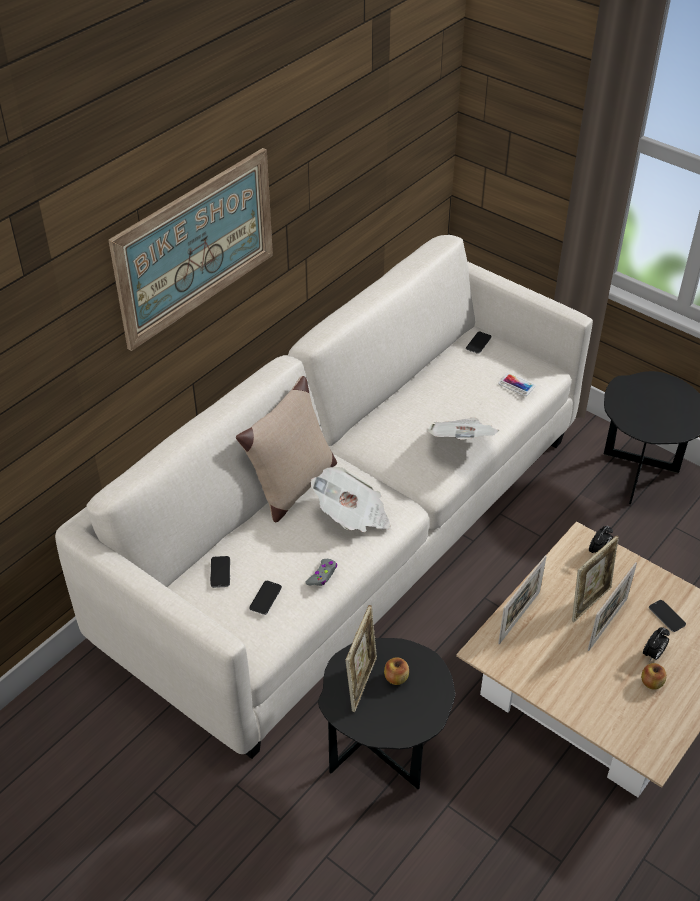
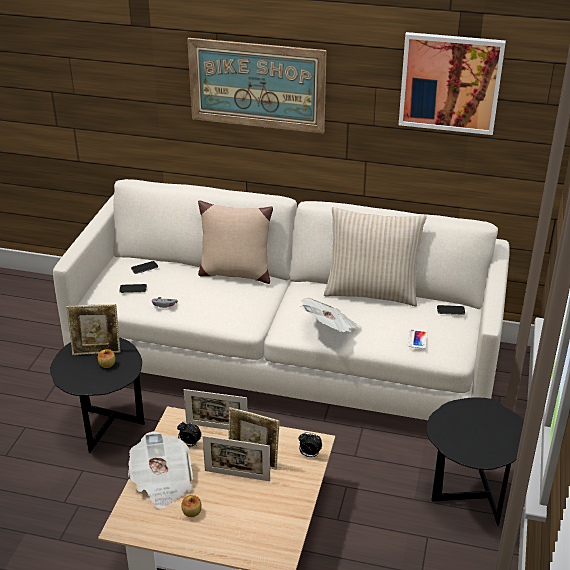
camera: 65 degrees right, 10 degrees down
(352, 516) = (225, 303): newspaper -> newspaper (162, 482)
(373, 108) = (450, 83): none -> picture
(409, 386) = (371, 292): none -> beige pillow
(653, 654) = (220, 508): alarm clock -> alarm clock (189, 444)
(667, 616) = (265, 508): phone -> none

